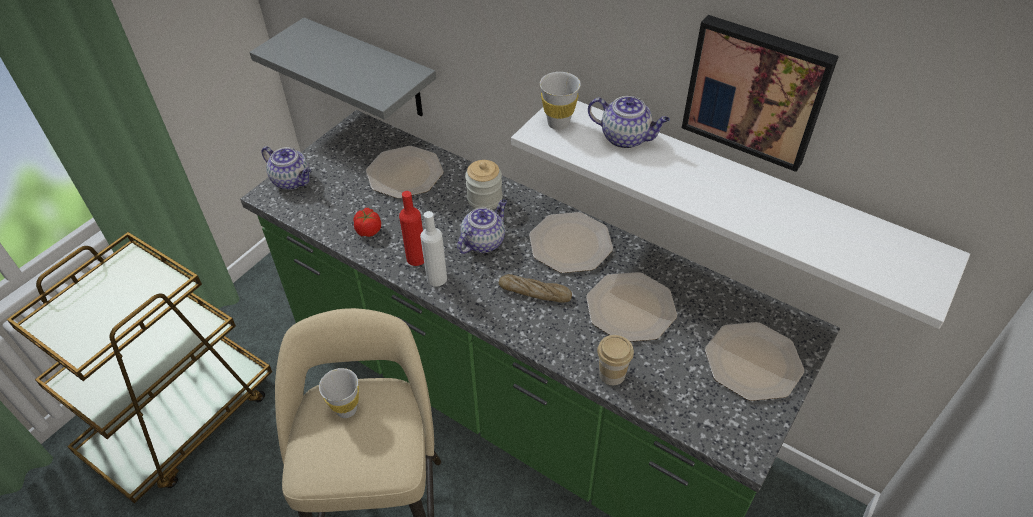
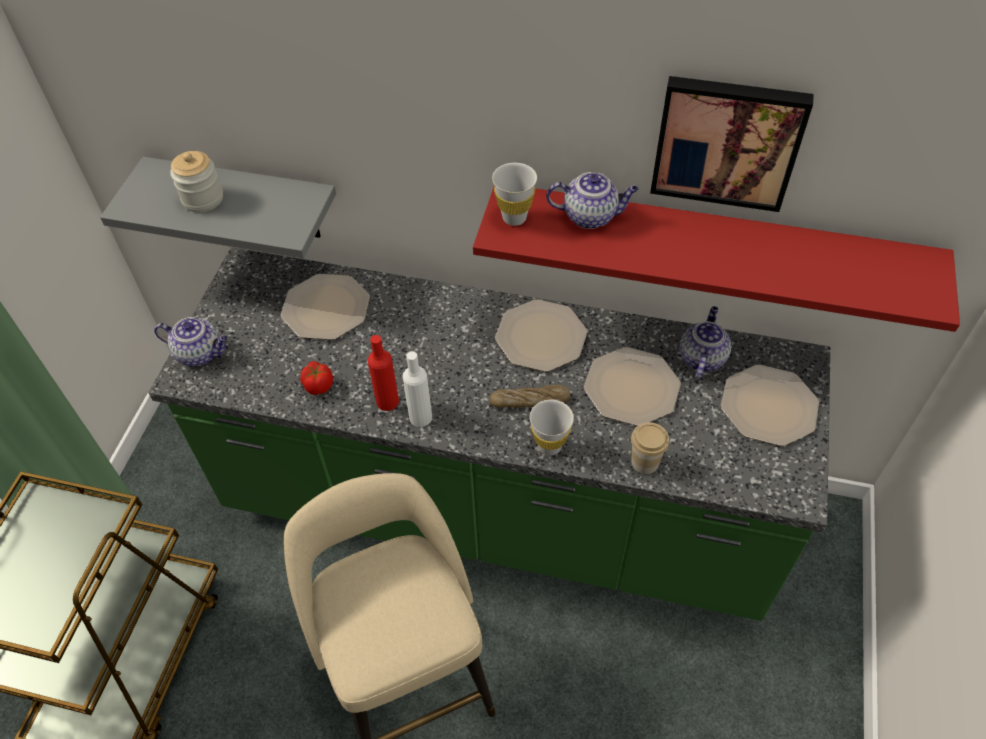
camera: 20 degrees left, 5 degrees up
(346, 409) = (369, 587): white cup -> white cup (549, 446)
(483, 241) = (450, 361): teapot -> teapot (701, 357)
(484, 199) = (428, 313): jar -> jar (203, 199)
(734, 194) = (708, 244): white shelf -> red shelf

